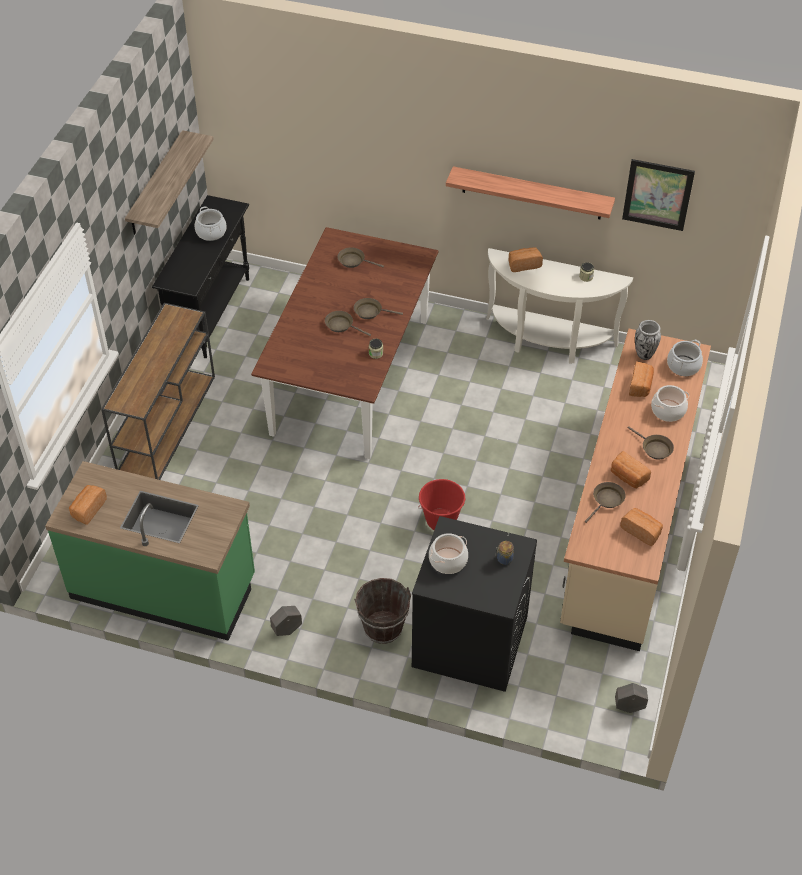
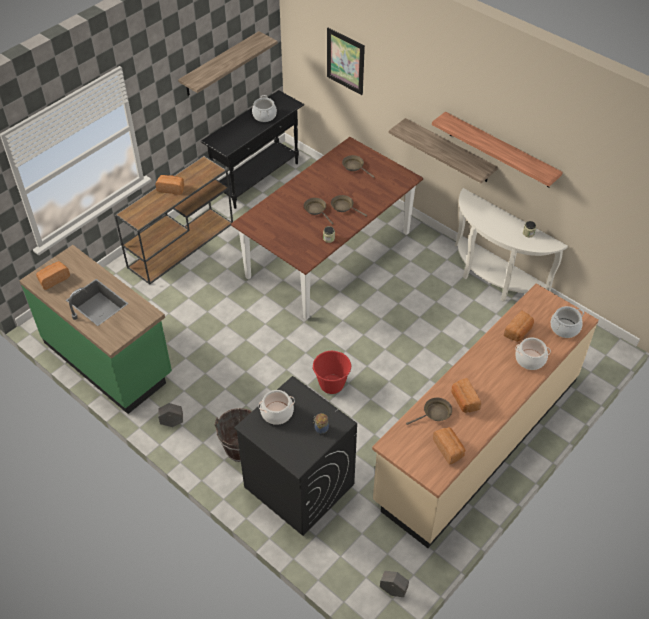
camera: 25 degrees right, 0 degrees up
(463, 210) = (449, 151): none -> shelf
(523, 264) = (483, 208): bread -> bread (171, 189)
(644, 354) = (536, 308): vase -> none
(654, 449) = (500, 386): brown frying pan -> none
(657, 194) = (596, 179): picture -> picture (345, 61)

